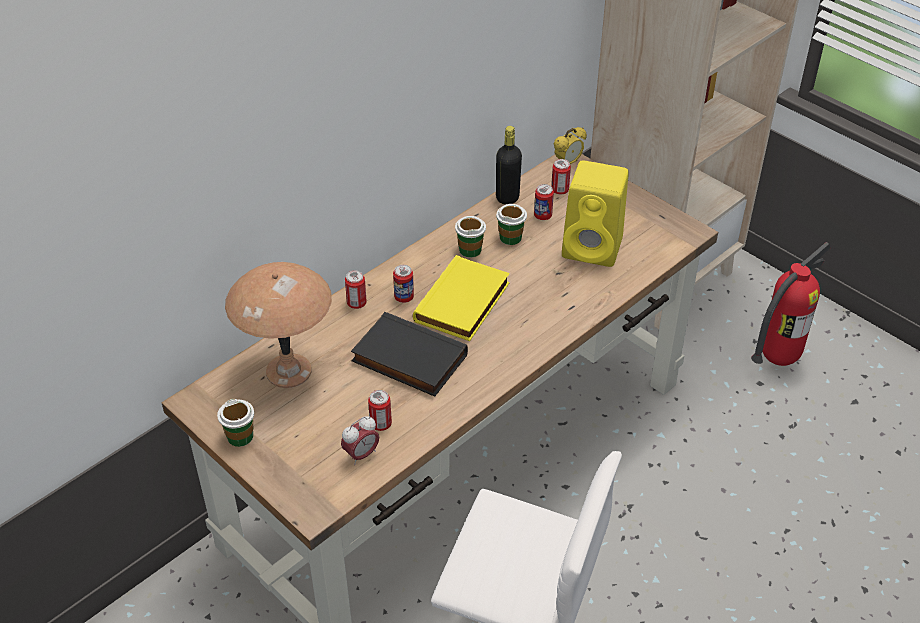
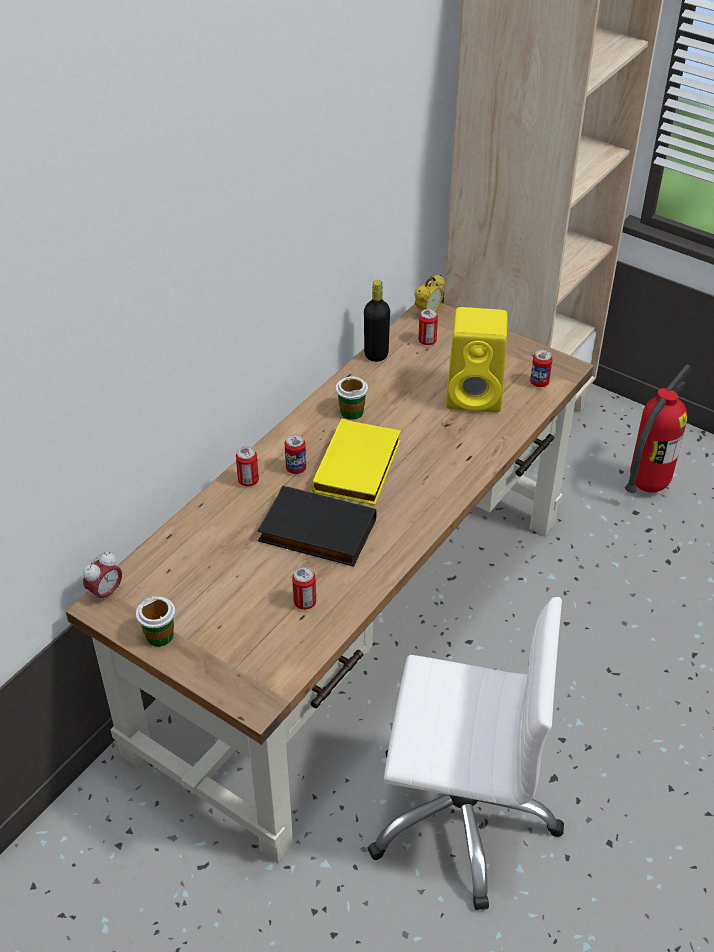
camera: 10 degrees left, 0 degrees up
(289, 371) = (195, 560): brown table lamp -> none
(361, 454) = (292, 637): alarm clock -> alarm clock (106, 592)
(510, 237) = (389, 394): cup -> none
(542, 216) = (416, 369): can -> can (539, 383)

